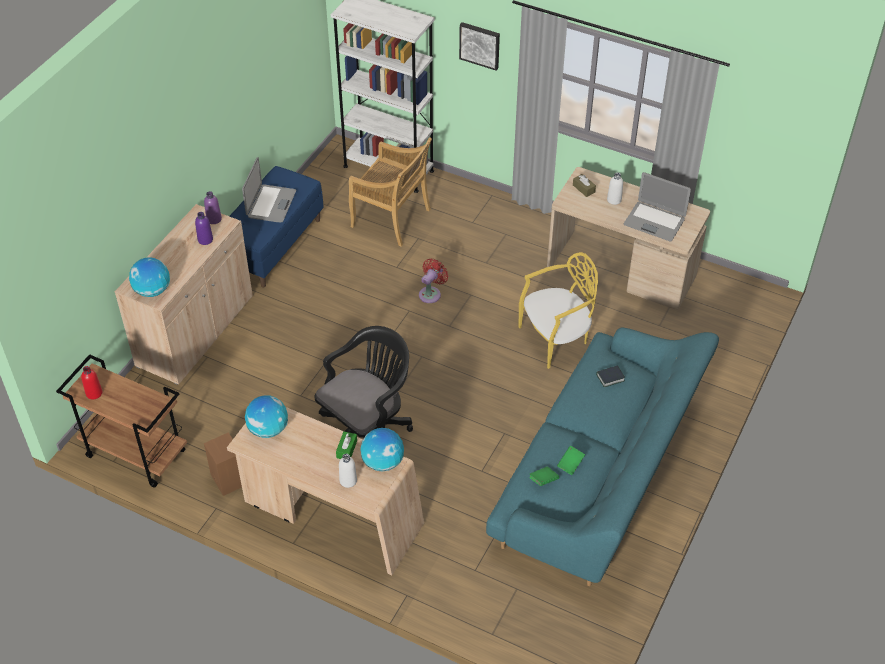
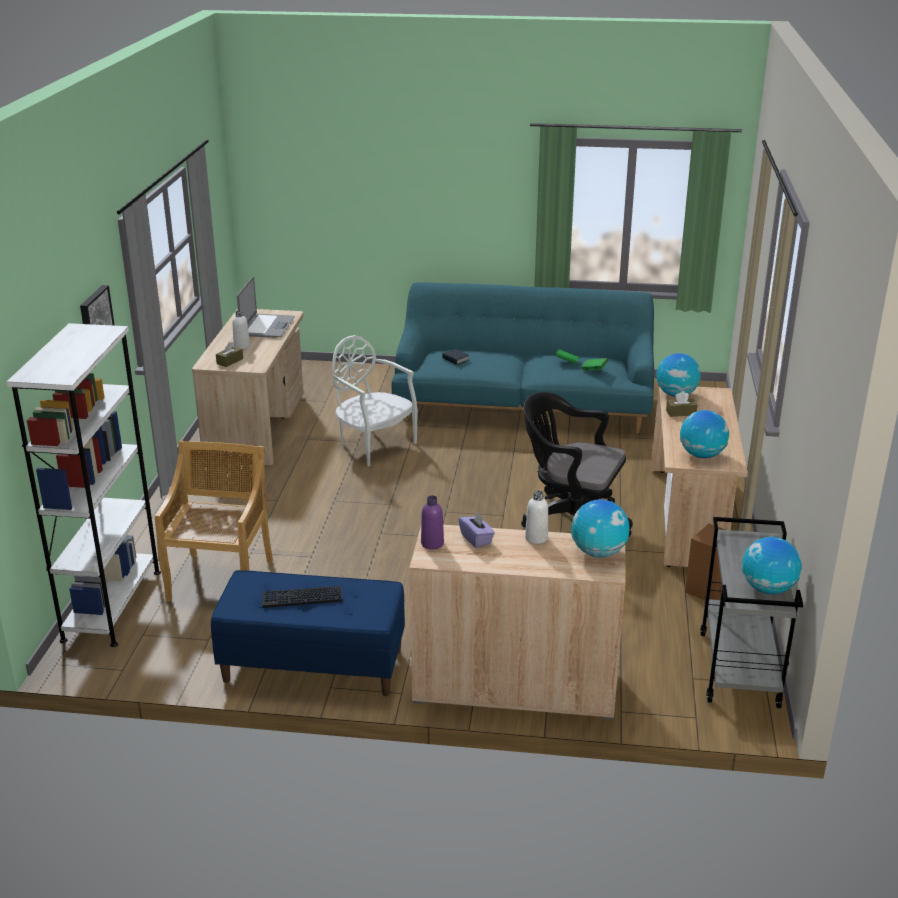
camera: 110 degrees left, 20 degrees down
(94, 393) = (767, 589): red bottle -> globe
(134, 454) = (740, 670): brown cart -> grey cart
(205, 240) = (476, 539): purple bottle -> purple tissue box
(271, 204) = (302, 597): laptop -> keyboard
(346, 449) = (681, 412): green tissue box -> brown tissue box
(348, 480) = (713, 405): white bottle -> white bottle (536, 538)
(431, 293) = (345, 524): red fan -> none
(556, 339) = (373, 445): yellow chair -> white chair

